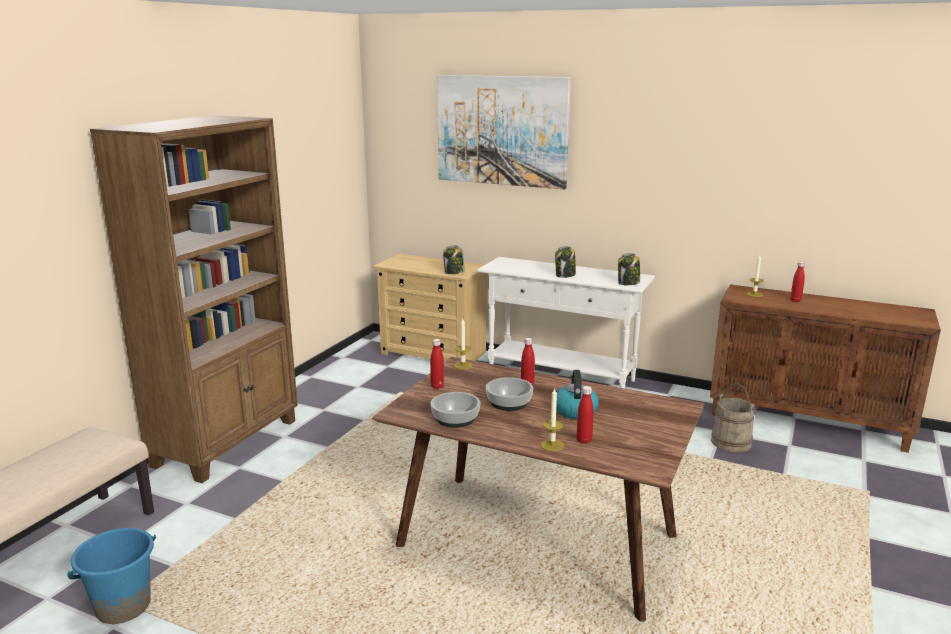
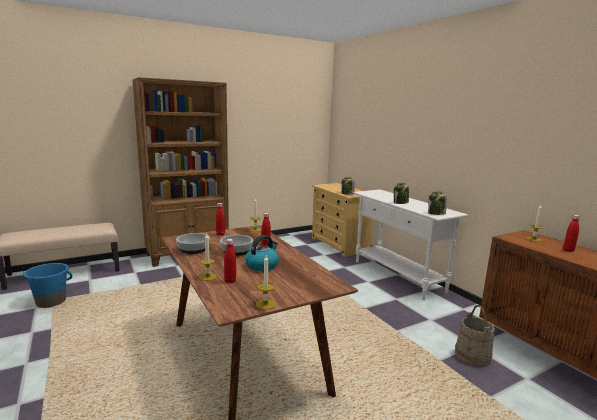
camera: 35 degrees right, 5 degrees down
(502, 131) = (390, 107): picture -> none
(665, 450) = (265, 304): none -> candle

